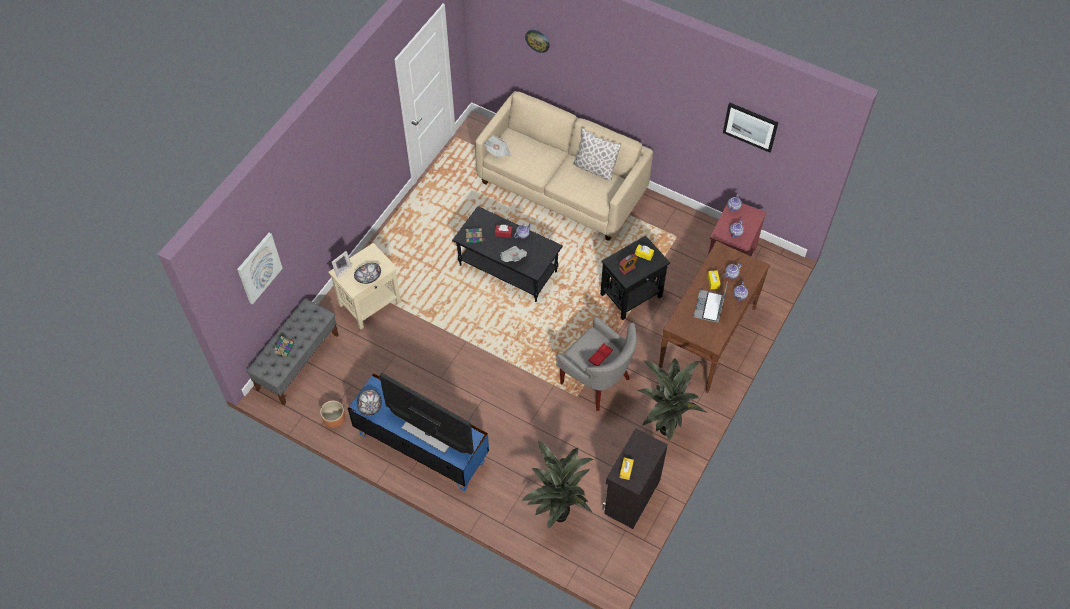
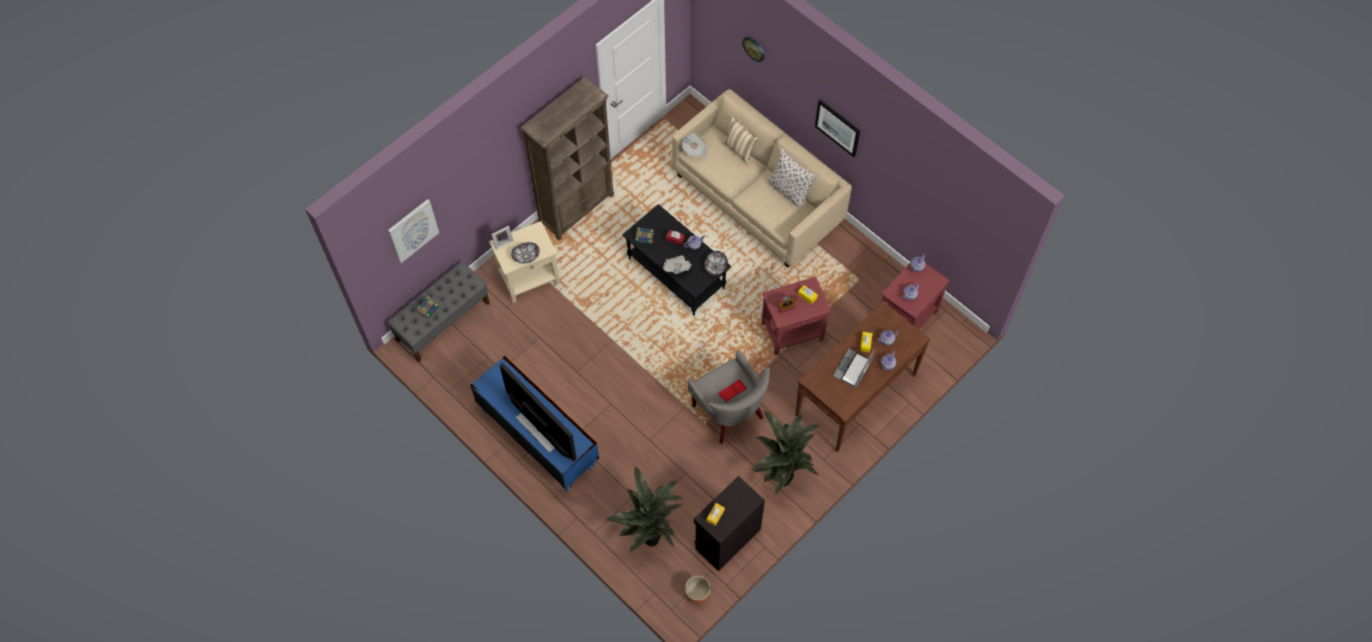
camera: 15 degrees right, 5 degrees up
(334, 420) = (462, 389): brown planter -> brown planter (697, 594)
(369, 406) = (491, 388): bowl -> bowl (715, 267)
(397, 231) = (577, 208): none -> brown bookcase
(539, 143) = (740, 149): none -> beige pillow
(631, 295) = (792, 332): black side table -> red side table
(750, 126) = (942, 193): picture -> picture (838, 127)

